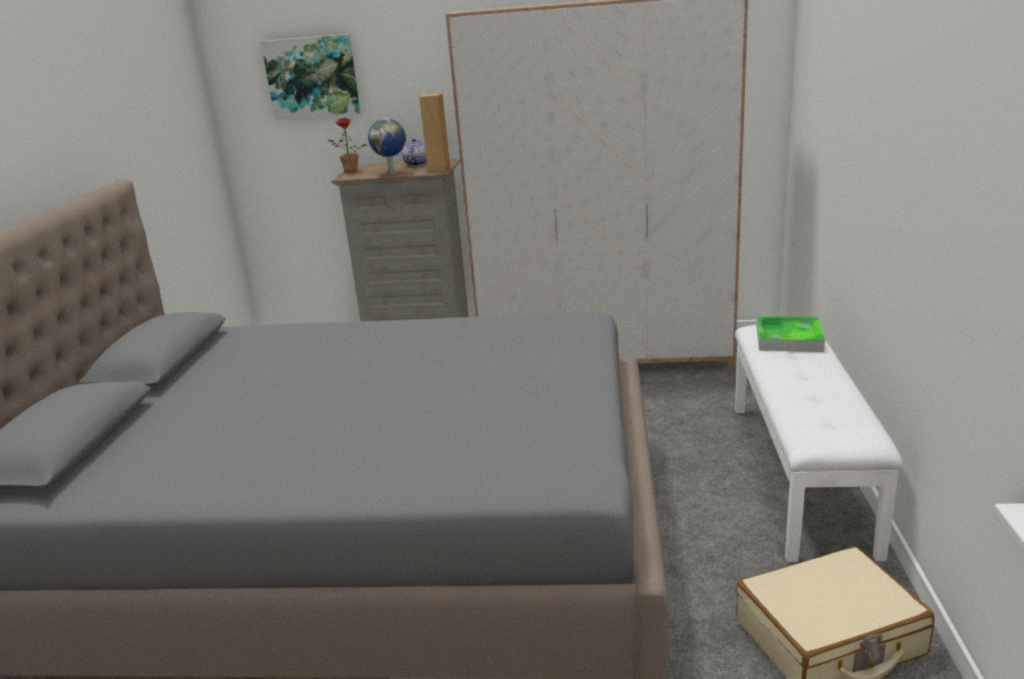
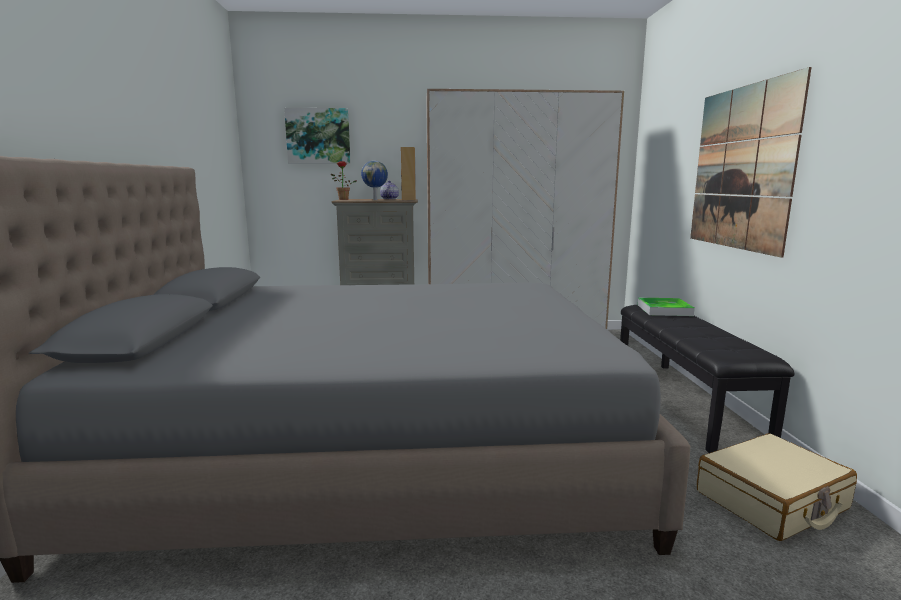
camera: 10 degrees left, 10 degrees down
(800, 474) = (685, 402): white bench -> black bench
(878, 150) = (741, 168): none -> picture

